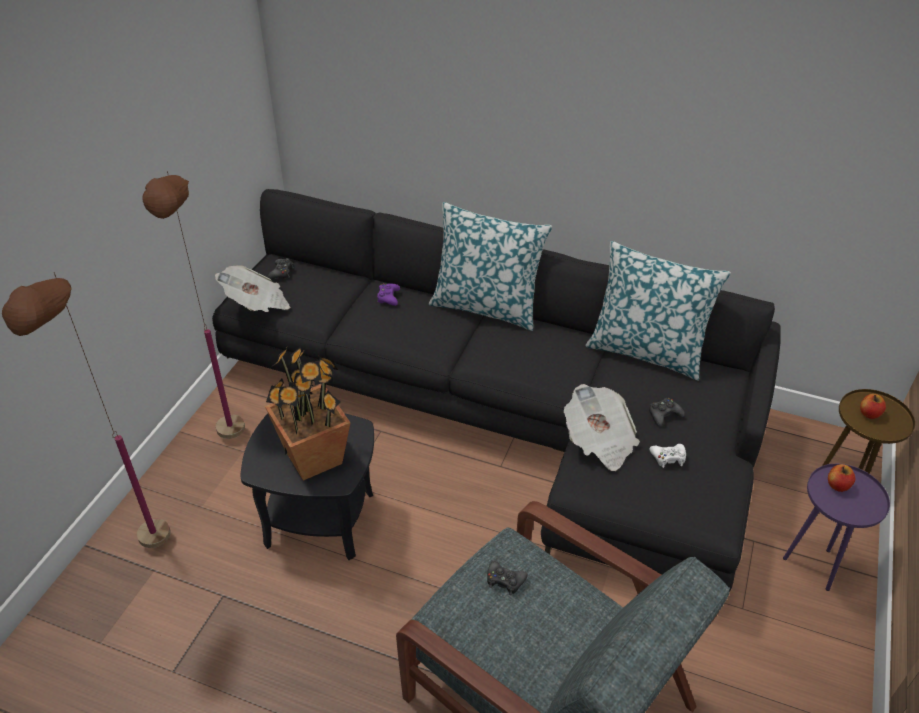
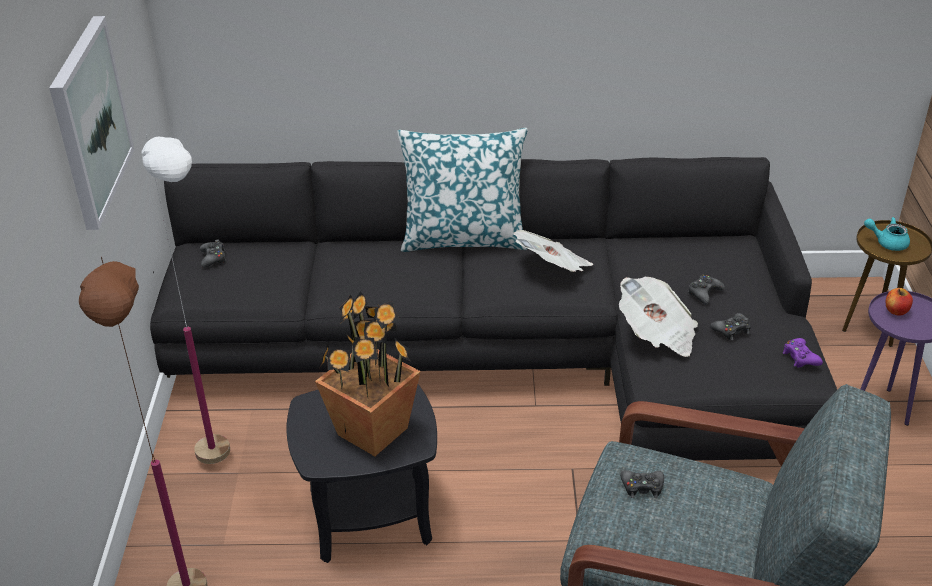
camera: 20 degrees left, 5 degrees down
(149, 148) = (89, 121): none -> picture
(232, 452) = (226, 477): brown floor lamp -> white floor lamp
(257, 304) = (205, 297): newspaper -> newspaper (553, 269)
(388, 297) = (353, 254): purple game controller -> purple game controller (800, 357)
(646, 351) = (651, 240): pillow -> none
(668, 458) = (731, 330): white game controller -> black game controller
(869, 413) = (887, 242): apple -> turquoise teapot

